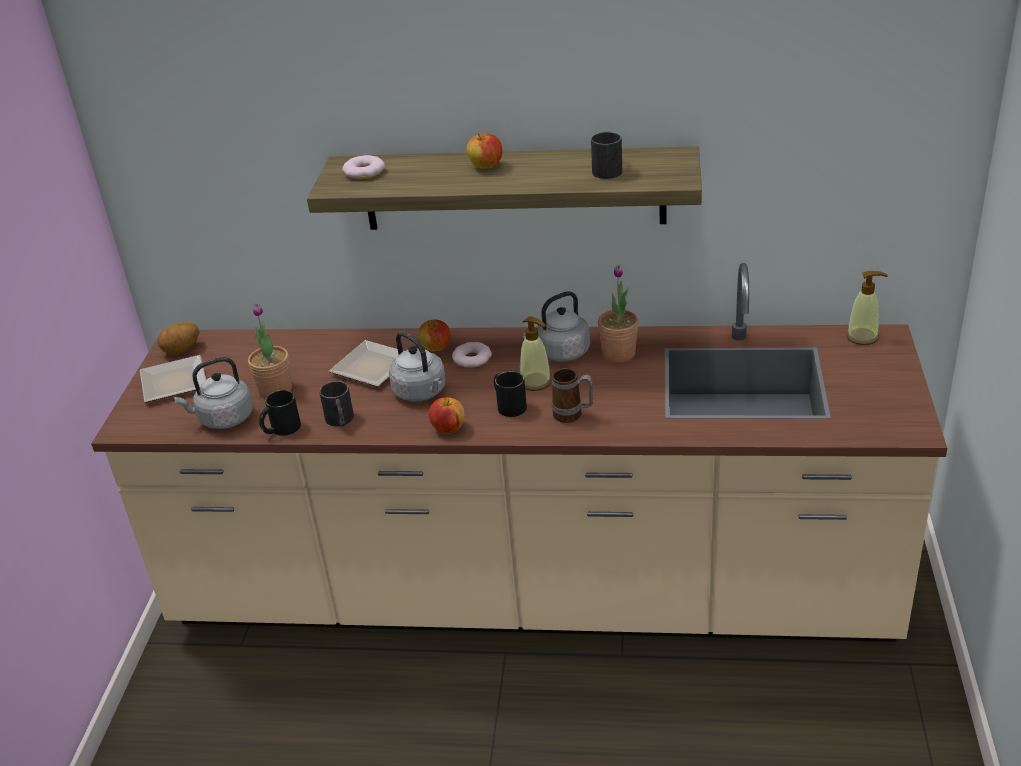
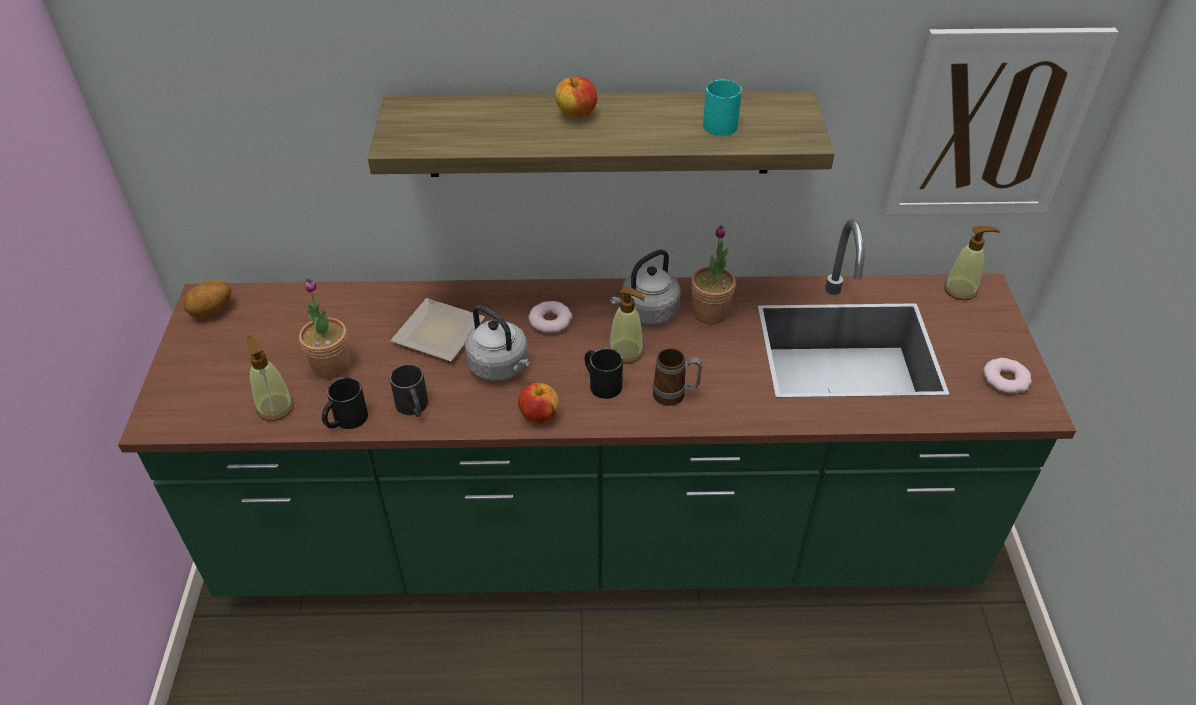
camera: 10 degrees left, 10 degrees up
(177, 383) = (212, 357): plate -> none
(223, 419) = (275, 407): grey kettle -> soap dispenser
(364, 172) = (431, 120): donut -> donut (1005, 379)
(436, 348) = (507, 307): apple -> none
(530, 595) = (598, 540): beige counter -> green counter
(609, 169) = (721, 122): black mug -> turquoise mug
(867, 176) = (990, 126): none -> picture

